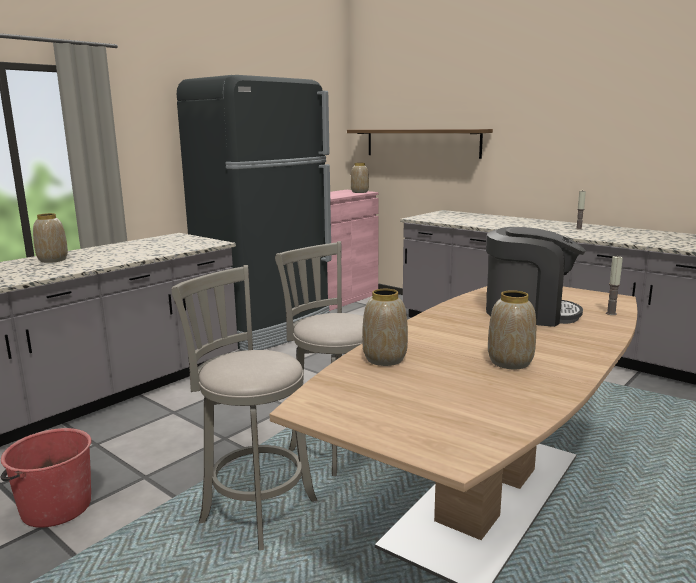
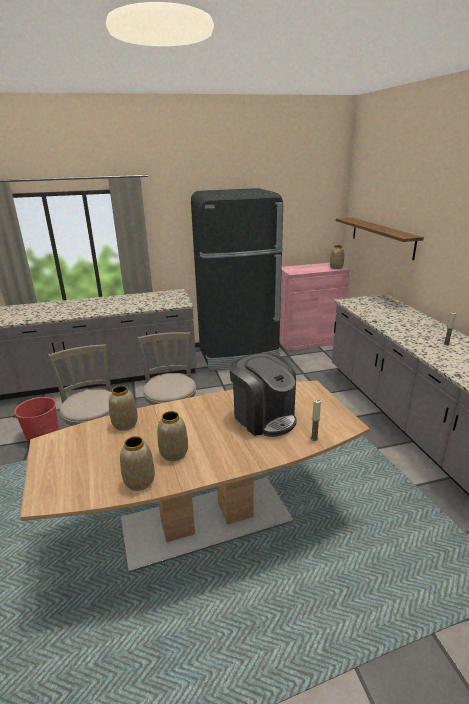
camera: 35 degrees right, 10 degrees up
(52, 260) = (95, 303): vase -> vase (139, 481)

